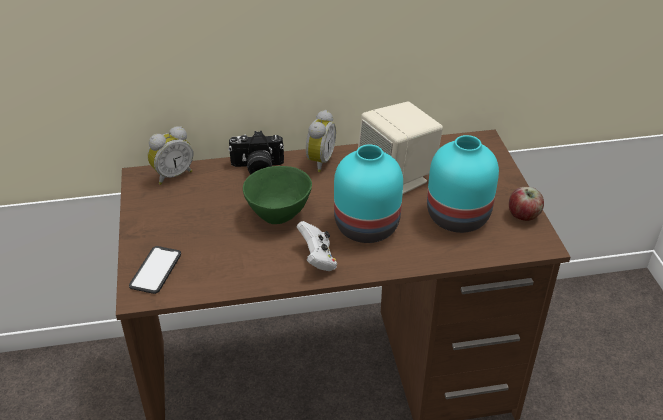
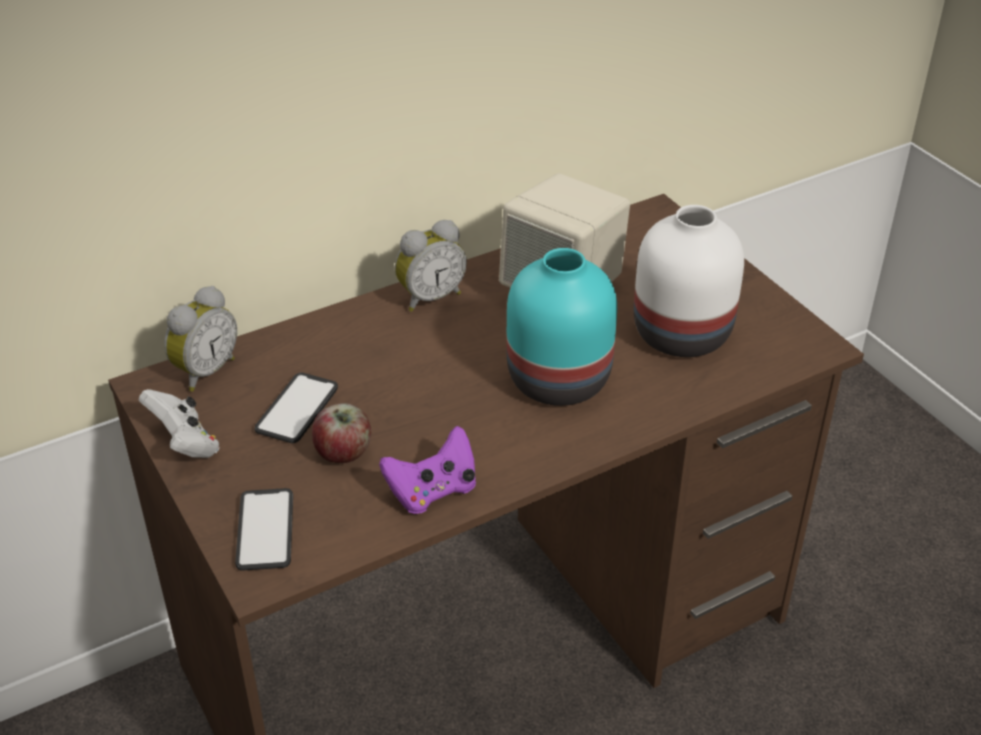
camera: 20 degrees left, 0 degrees up
(210, 207) = (297, 409): none -> phone
(257, 168) = (338, 329): camera -> none
(258, 273) = (432, 491): none -> purple game controller
(278, 214) = (414, 394): green bowl -> none
(318, 161) = (429, 297): alarm clock -> alarm clock turned 60 degrees clockwise
(318, 259) = (513, 447): white game controller -> white game controller (185, 444)
(456, 215) = (679, 333): turquoise vase -> white vase
(523, 216) = (771, 311): apple -> apple (344, 453)

